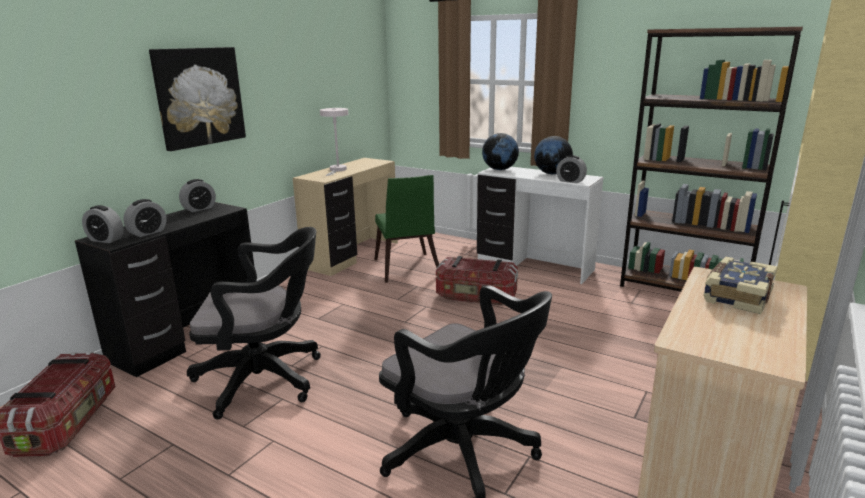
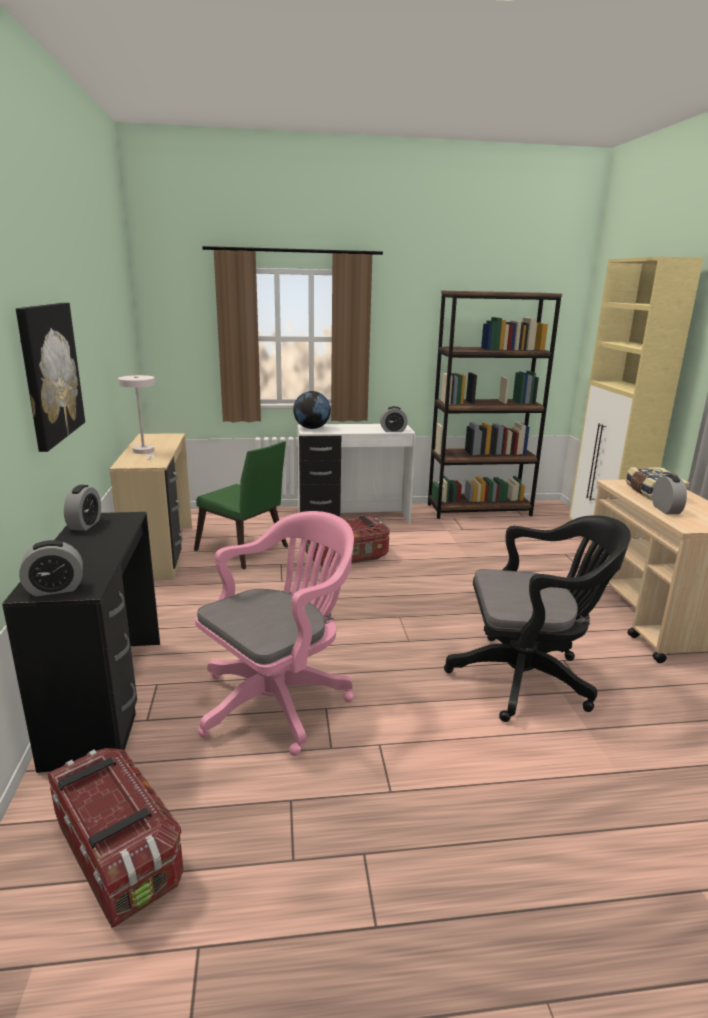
camera: 40 degrees left, 0 degrees up
(148, 232) = (94, 566): alarm clock -> alarm clock (666, 510)
(266, 379) = (280, 699): black office chair -> pink office chair
(552, 173) = (363, 426): globe -> none

